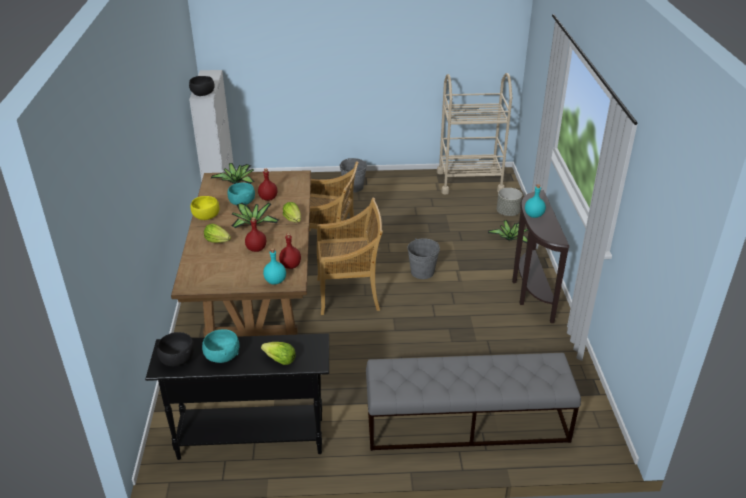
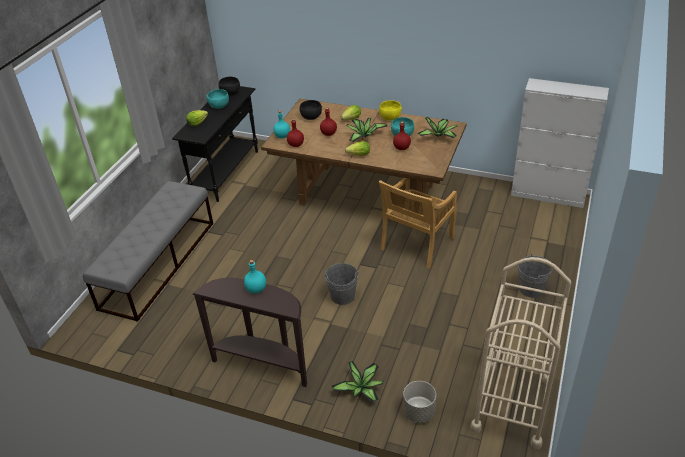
camera: 115 degrees right, 5 degrees up
(203, 94) = (539, 85): black bowl -> black bowl (311, 117)
(349, 294) = (338, 242): beige chair -> none

